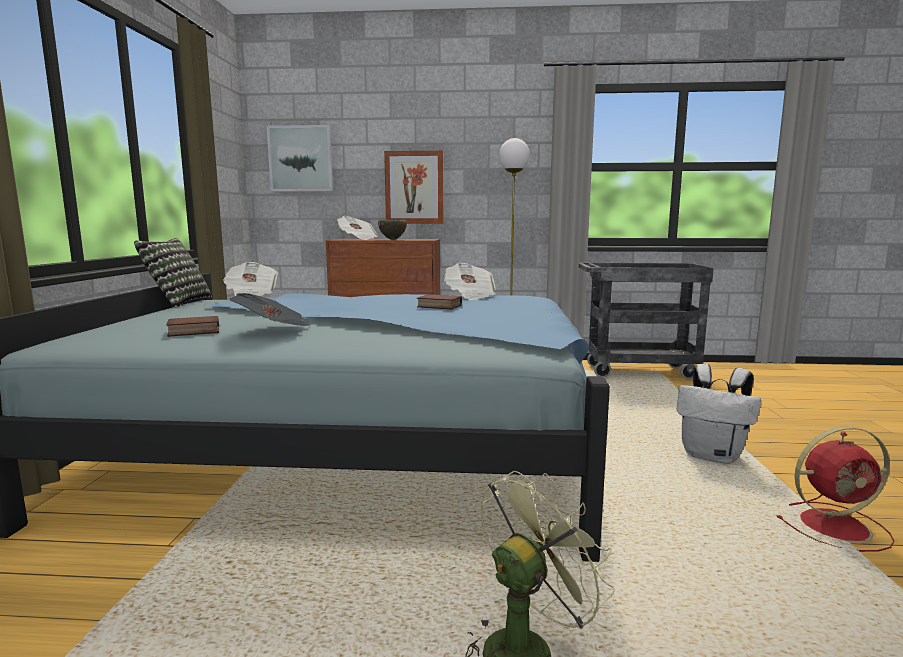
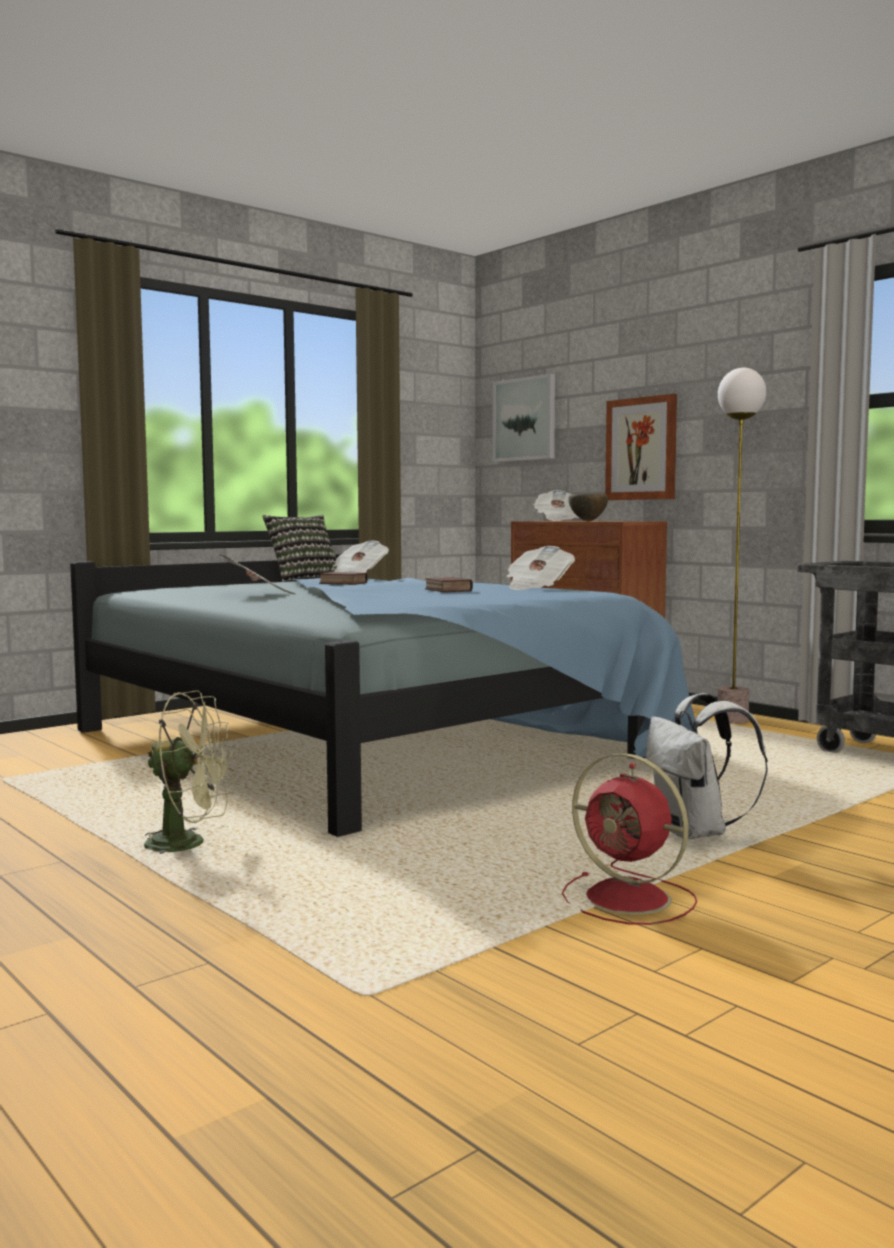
camera: 45 degrees right, 5 degrees down
(193, 332) = (215, 591): book -> book (342, 583)

